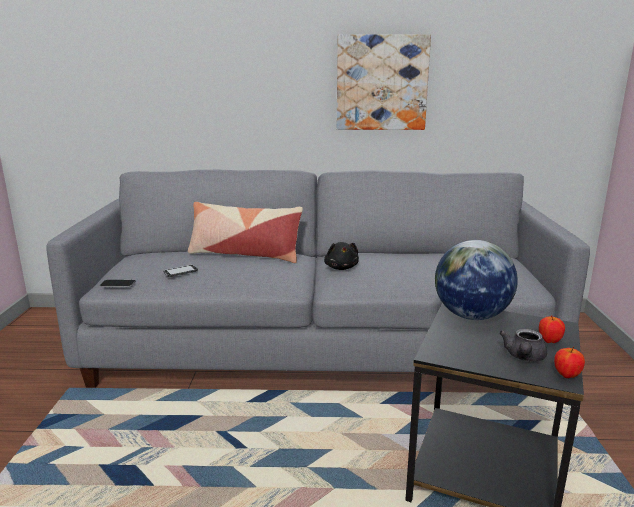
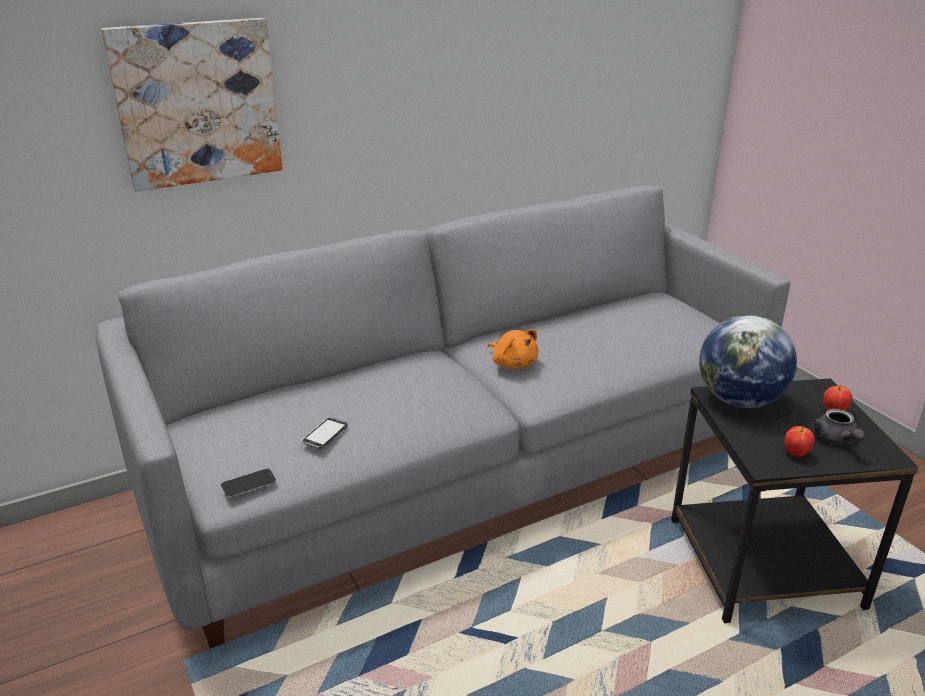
camera: 30 degrees left, 10 degrees up
(244, 254) = (368, 375): pillow -> none
(341, 268) = (513, 363): black plush toy -> orange plush toy
(381, 83) = (479, 82): picture -> picture (197, 103)
(566, 375) = (887, 449): apple -> apple (795, 453)

